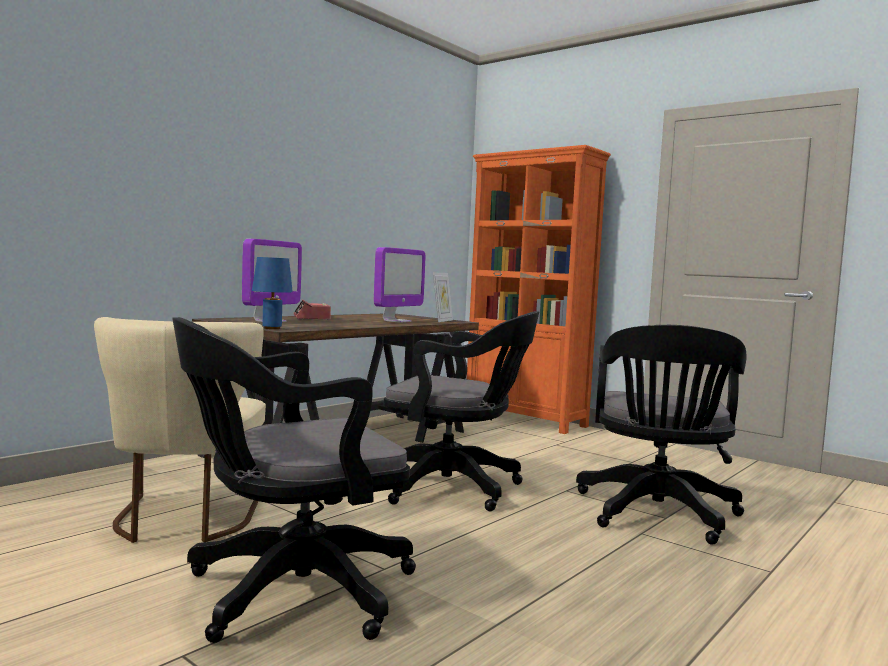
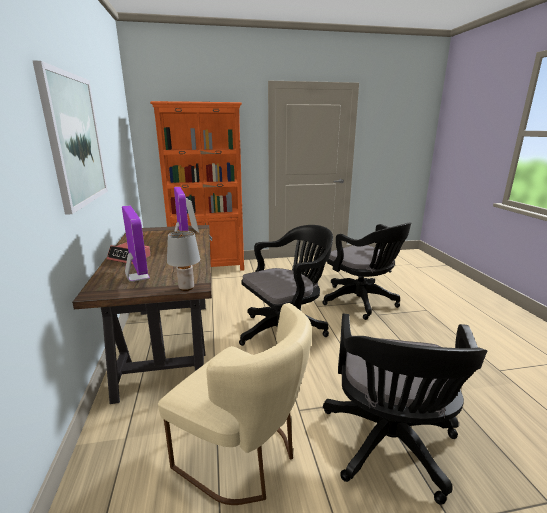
camera: 50 degrees left, 15 degrees up
(272, 328) = (187, 288): blue table lamp -> grey table lamp
(282, 174) = (75, 140): none -> picture

